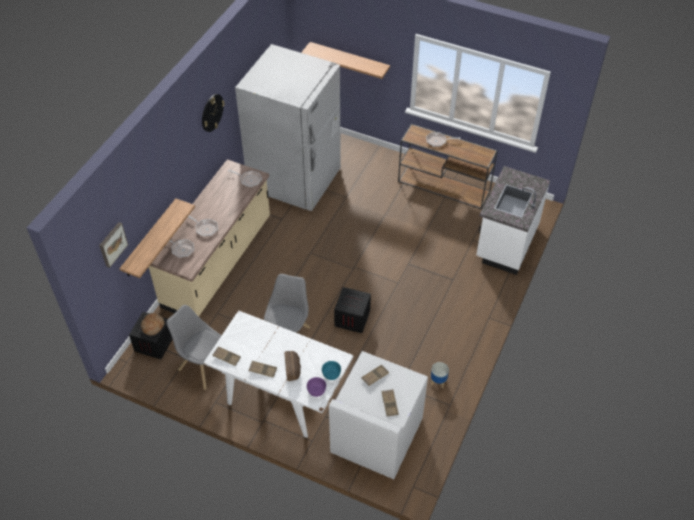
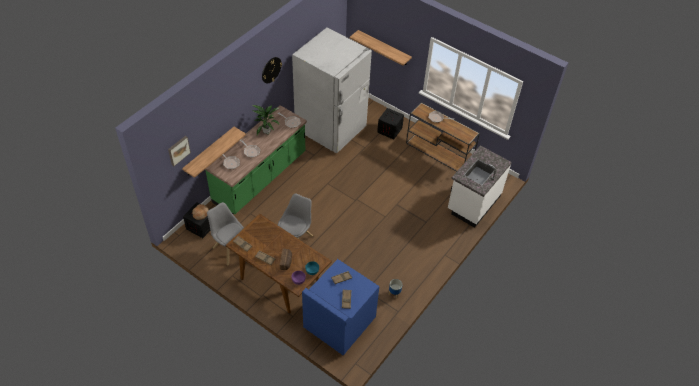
camera: 10 degrees right, 0 degrees up
(218, 263) = (260, 178): beige counter -> green counter
(219, 198) = (266, 131): none -> potted plant
(282, 395) = (280, 280): white dining table -> brown dining table
(353, 318) = (345, 236): crate -> crate (390, 130)
(376, 434) = (339, 321): white washing machine -> blue washing machine

